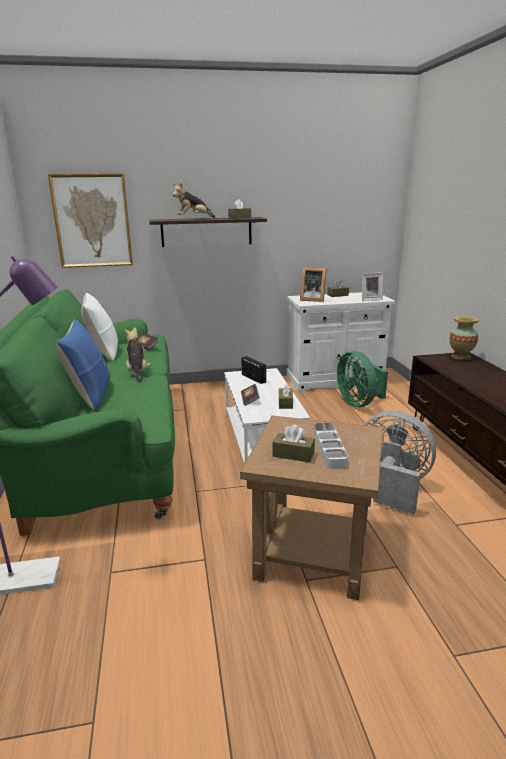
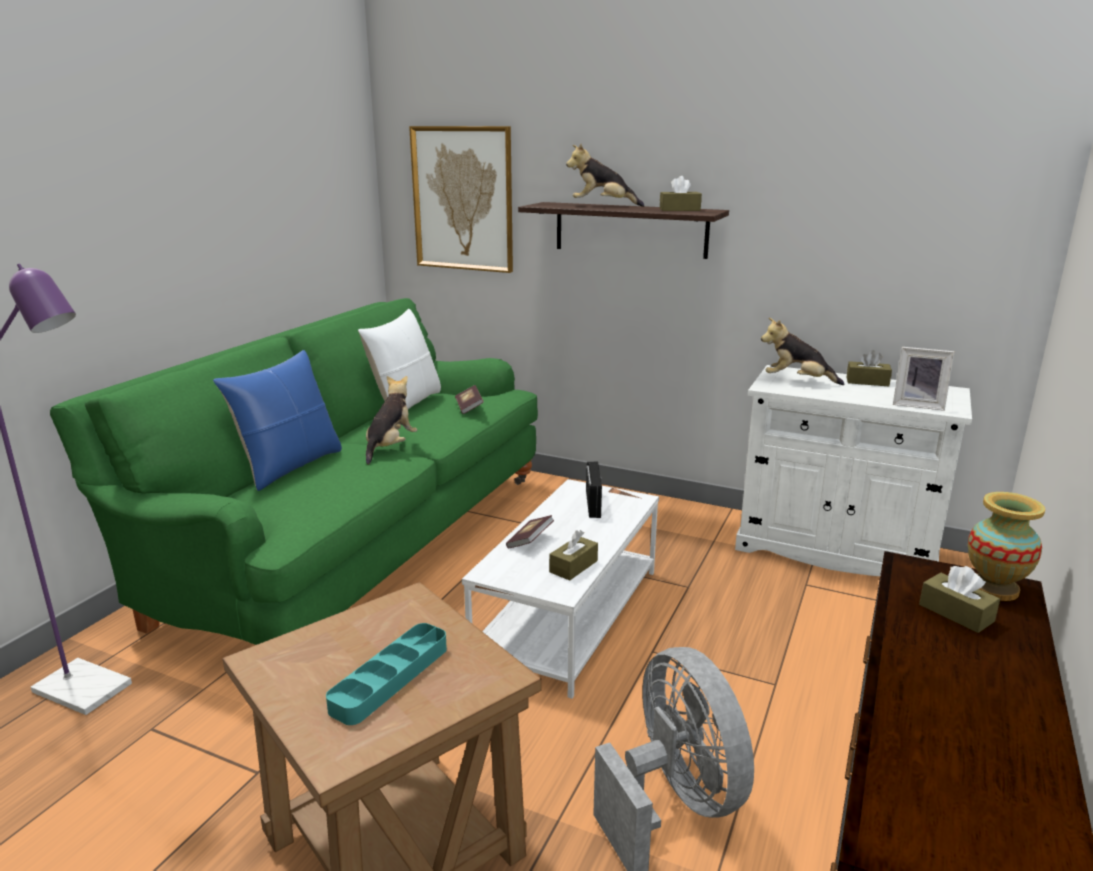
camera: 35 degrees right, 0 degrees up
(293, 454) = (327, 664): brown tissue box -> brown tissue box (956, 613)
(312, 299) = (797, 381): picture frame -> plush toy
(329, 448) = (390, 678): grey tray -> turquoise tray
(359, 403) = (824, 611): green fan -> none

